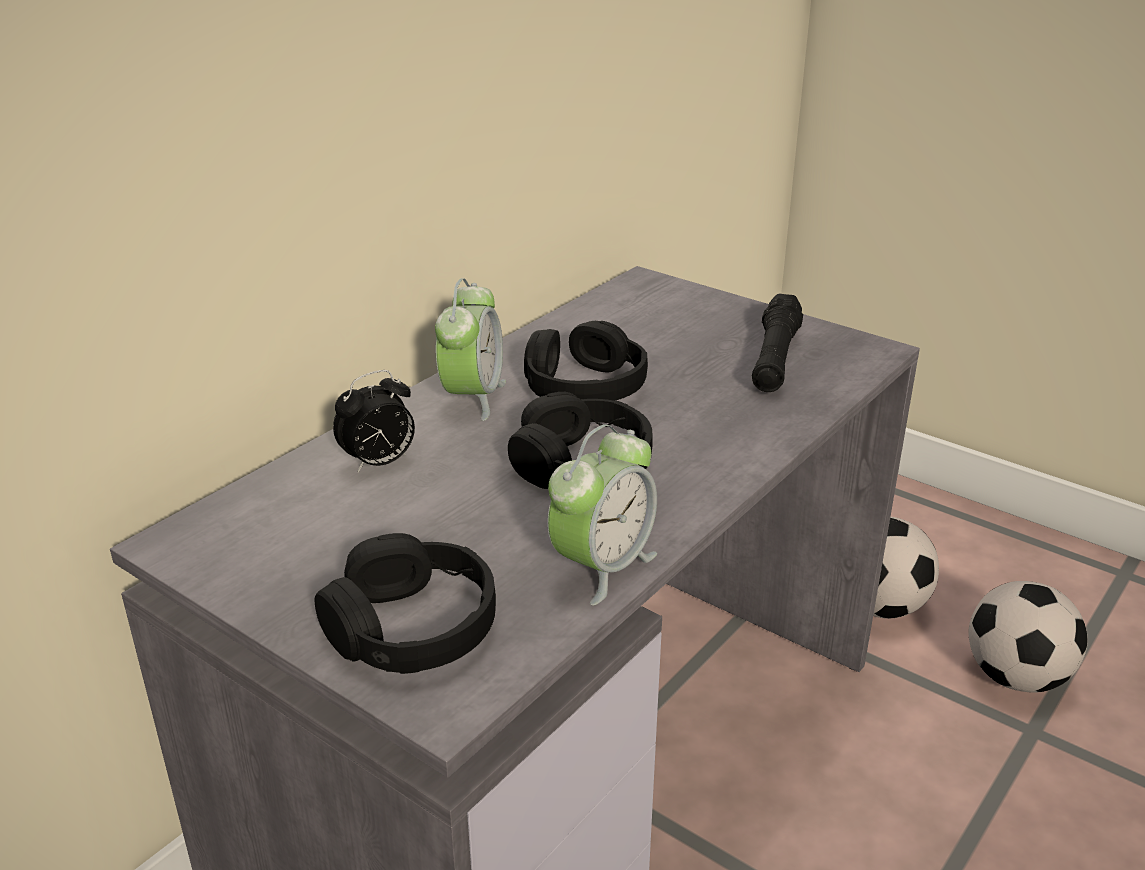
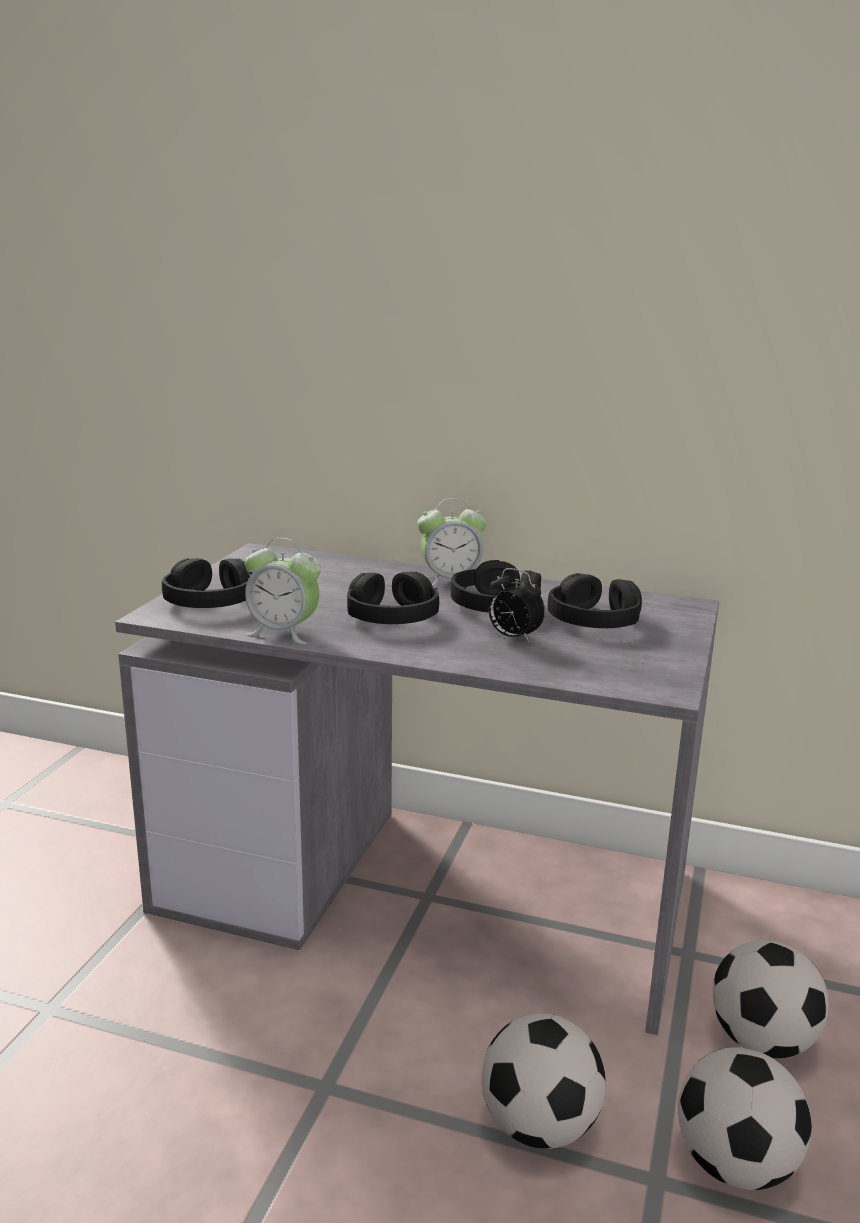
camera: 70 degrees right, 10 degrees down
(379, 463) = (356, 573): alarm clock -> alarm clock (513, 637)
(664, 339) = (594, 620): none -> black headphones
(774, 358) = (605, 656): black flashlight -> none
(967, 788) = (539, 1125): none -> football

